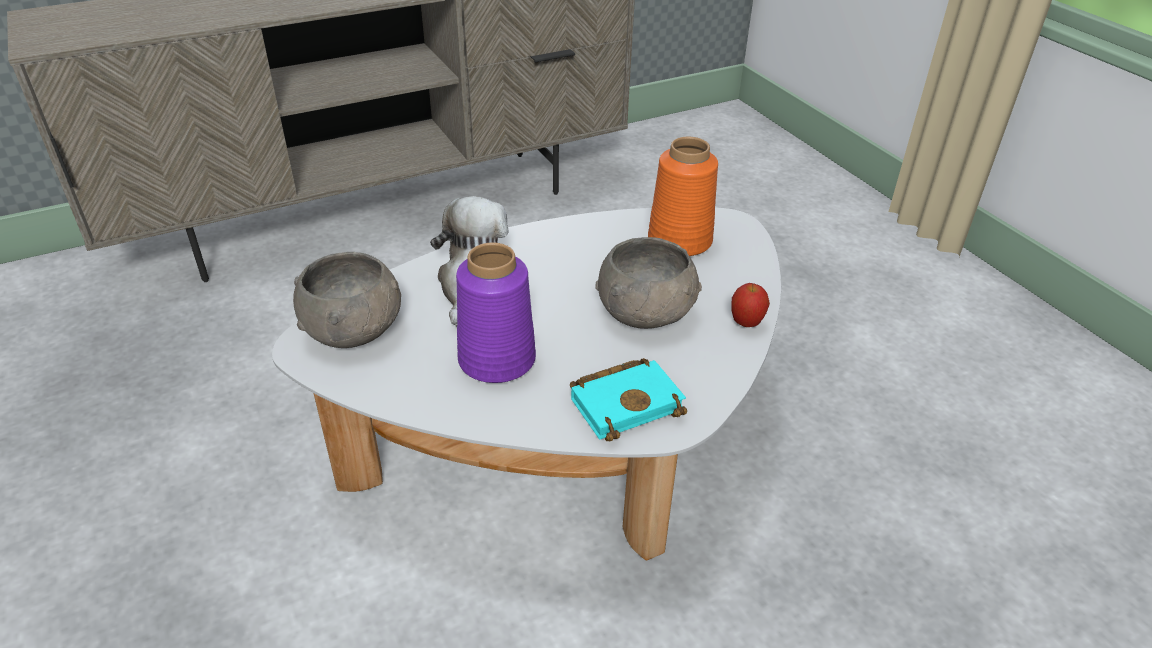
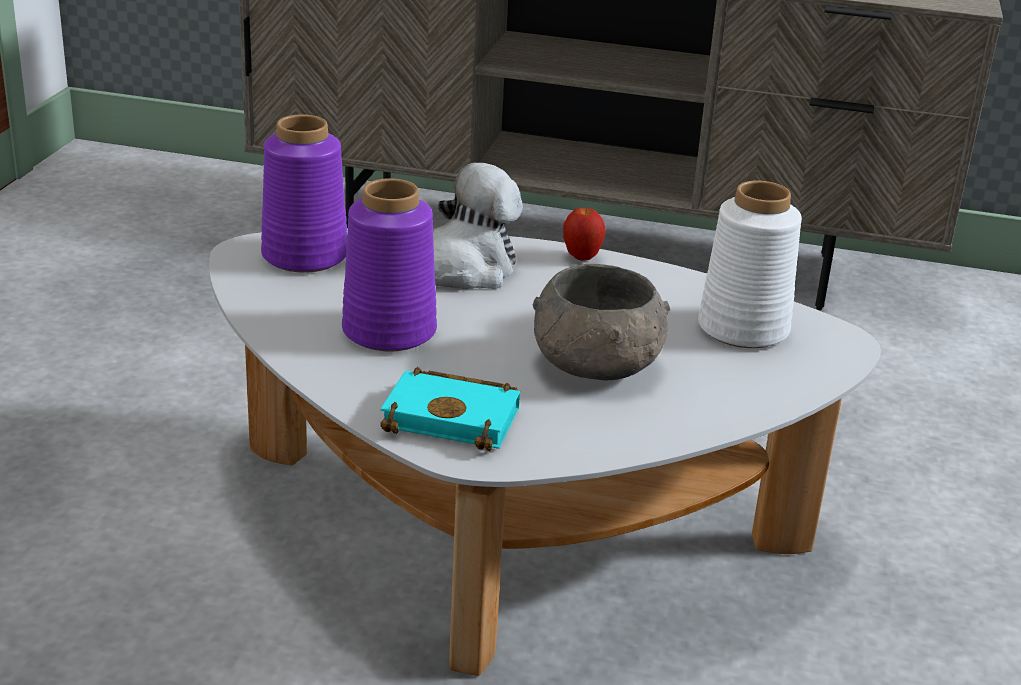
camera: 40 degrees right, 10 degrees down
(355, 329) = (306, 256): grey bowl -> purple vase
(679, 241) = (741, 329): orange vase -> white vase
(746, 323) = (693, 424): apple -> apple (582, 258)

